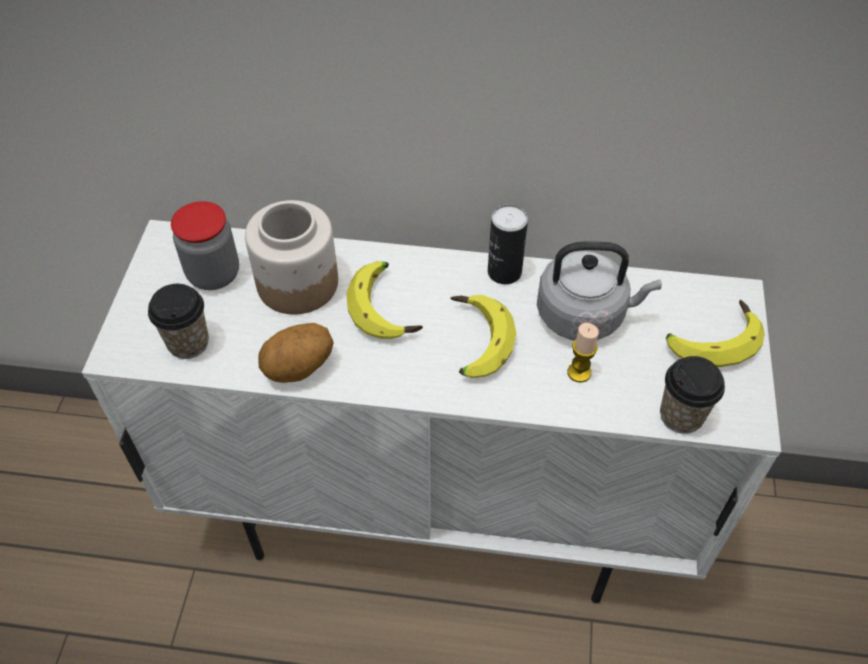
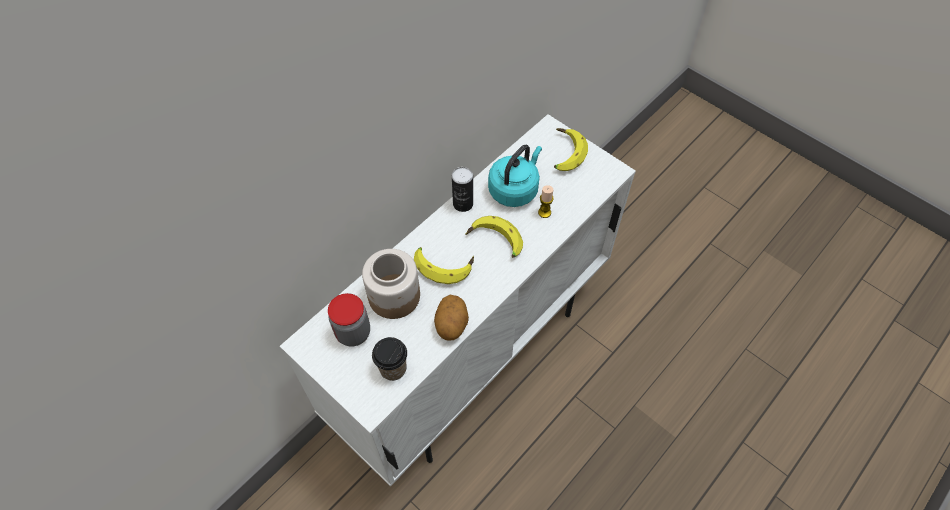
camera: 55 degrees left, 5 degrees up
(585, 315) = (514, 189): grey kettle -> turquoise kettle
(681, 416) = (594, 191): cup -> none

